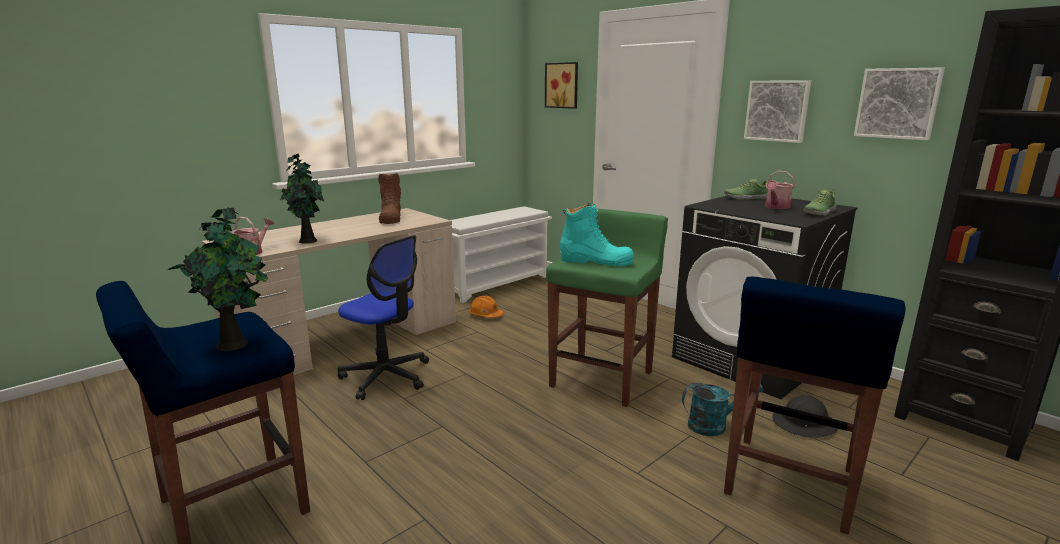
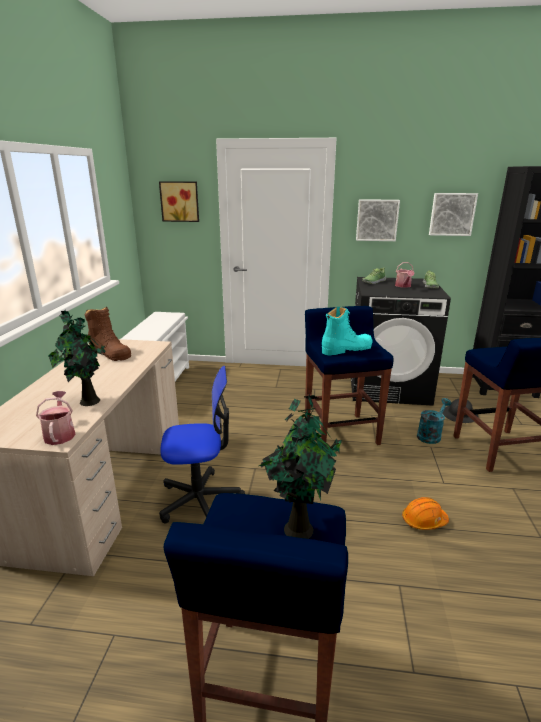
camera: 40 degrees left, 5 degrees up
(485, 315) = (193, 415): orange hard hat -> orange hard hat (424, 521)
(602, 378) = (340, 432): green stool -> blue stool

